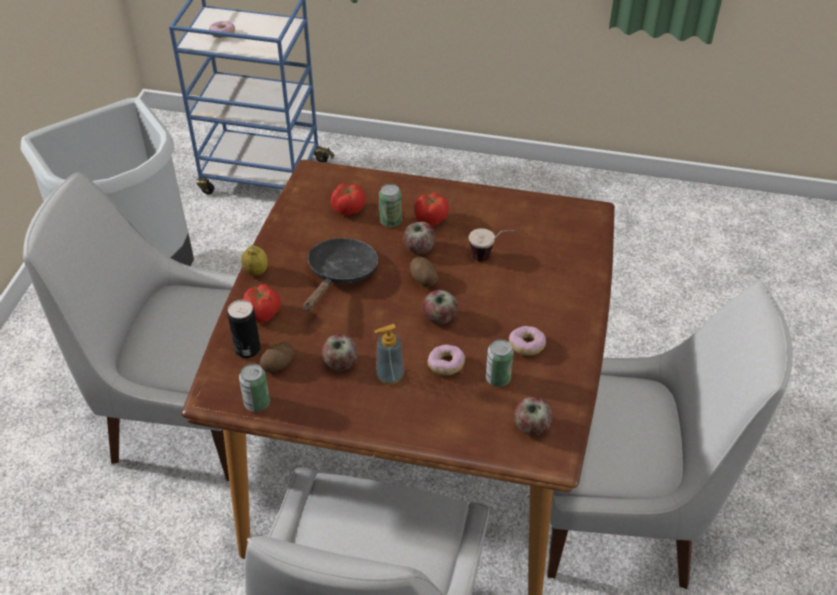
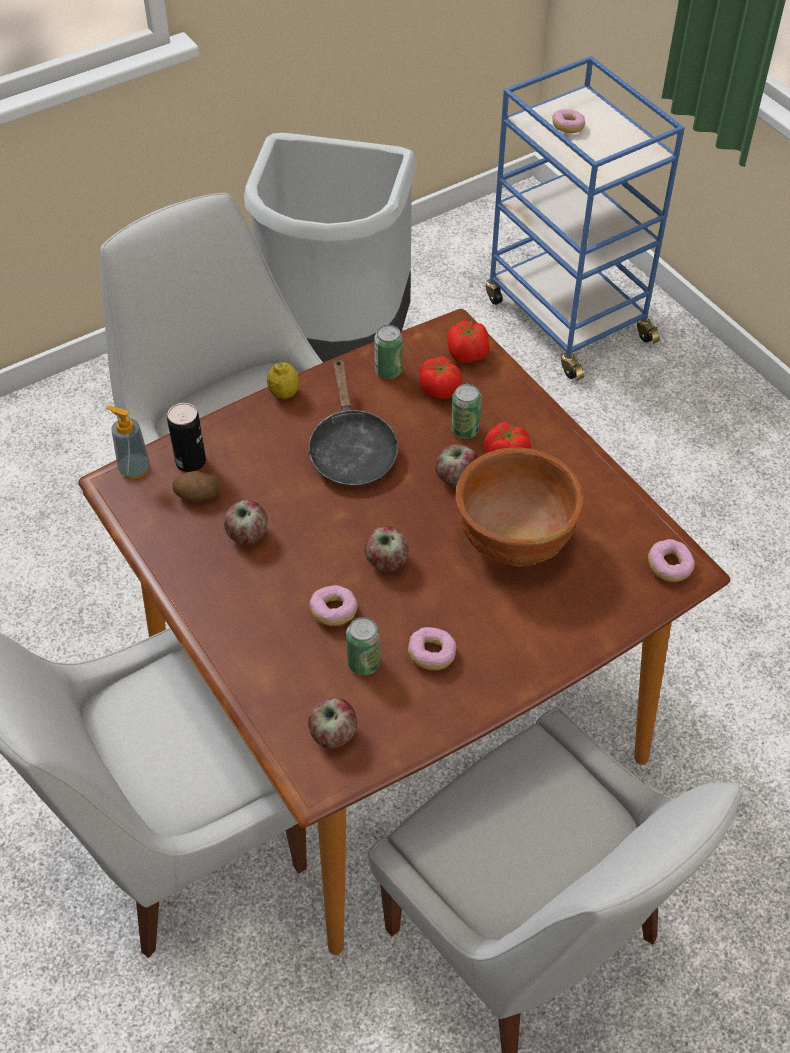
camera: 45 degrees right, 5 degrees up
(257, 403) = (140, 516): can -> can (388, 371)
(263, 314) = (242, 438): tomato -> tomato (468, 355)
(340, 275) = (351, 450): black frying pan -> black frying pan turned 105 degrees clockwise
(390, 376) = (273, 581): soap dispenser -> soap dispenser (134, 469)
(423, 279) = (421, 511): potato -> none
(491, 258) = (514, 540): cup -> brown bowl
(581, 217) = (669, 567): none -> donut

